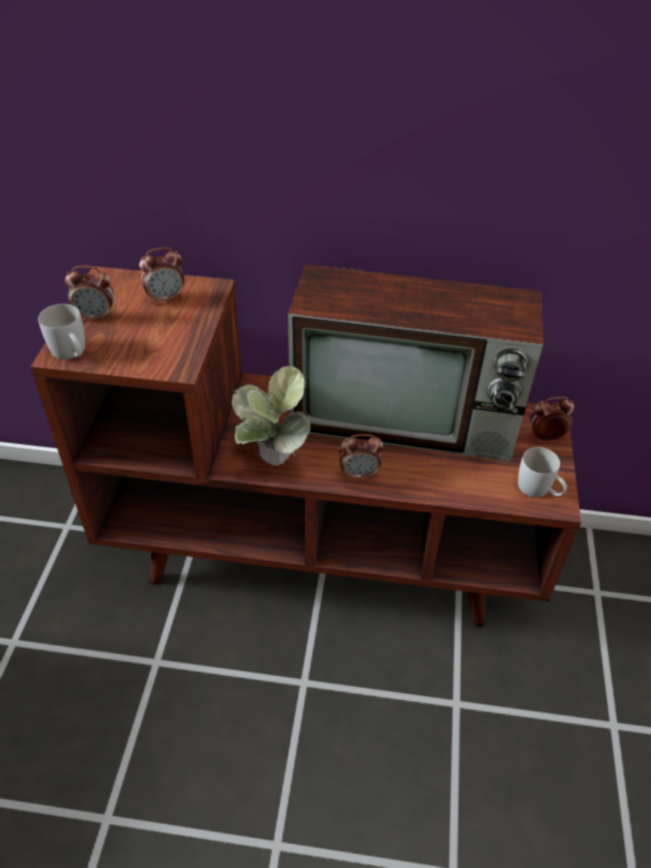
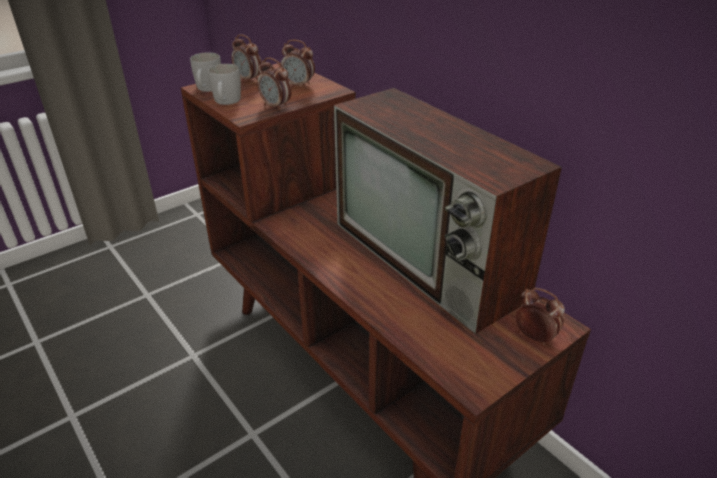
camera: 45 degrees right, 10 degrees down
(272, 465) = (298, 236): potted plant -> none
(359, 474) = (344, 272): alarm clock -> alarm clock (276, 106)
(539, 490) = (470, 368): white mug -> white mug (226, 102)

